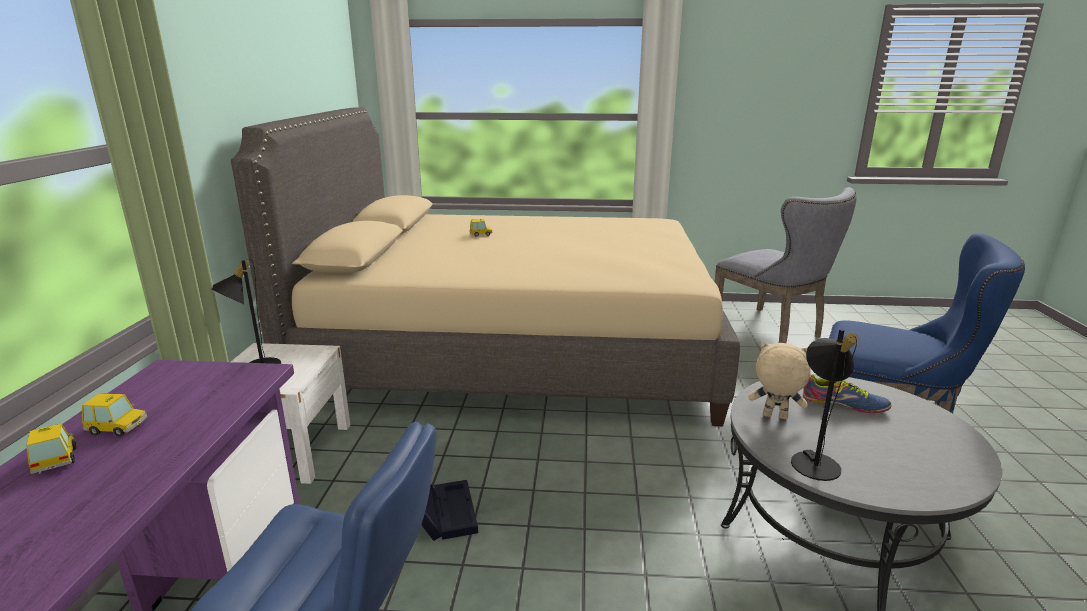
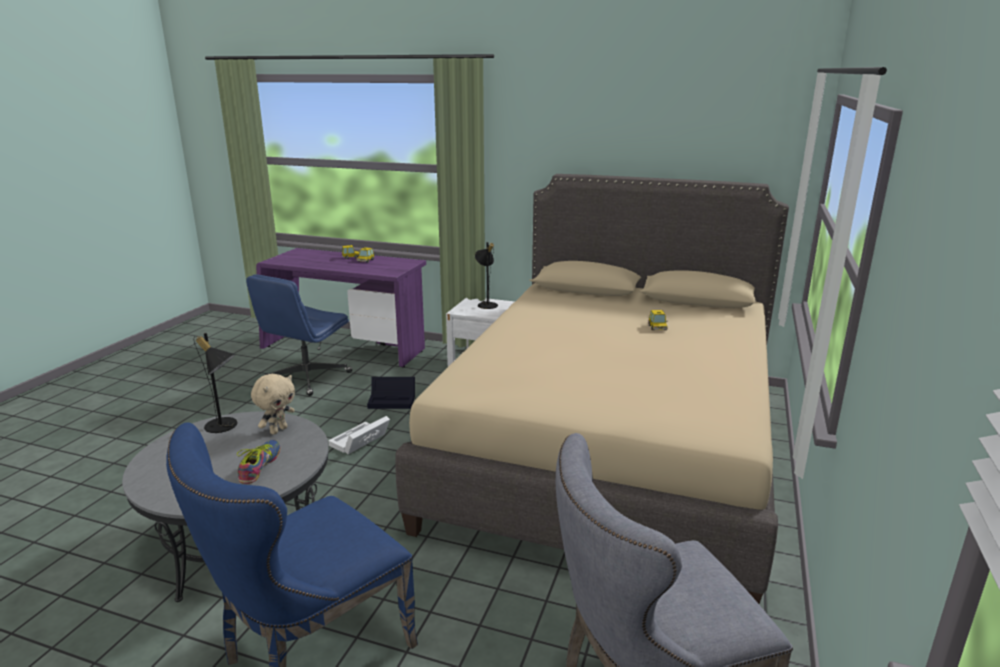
camera: 105 degrees right, 0 degrees up
(582, 508) = (359, 442): none -> white storage box
(844, 403) = (259, 466): shoe -> shoe turned 150 degrees clockwise

